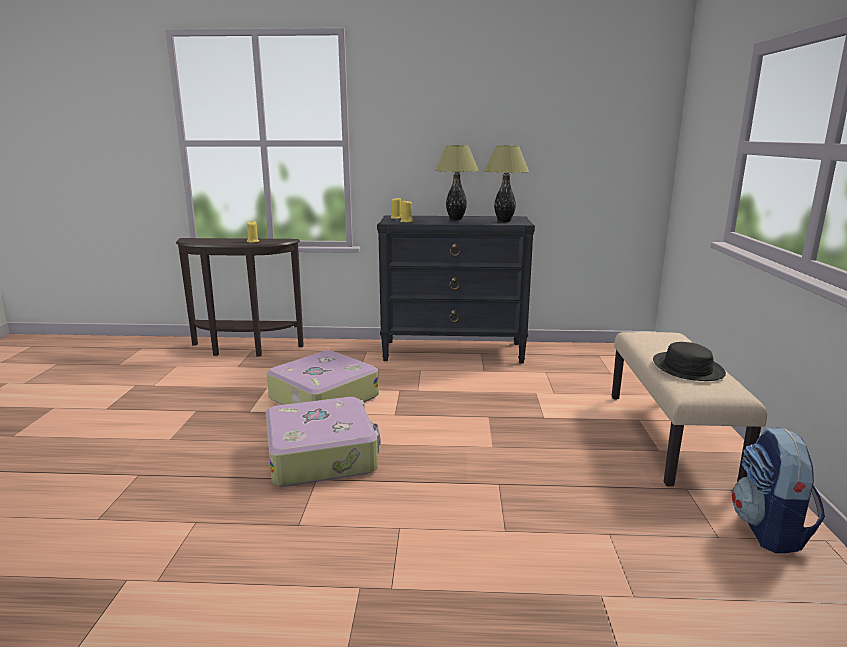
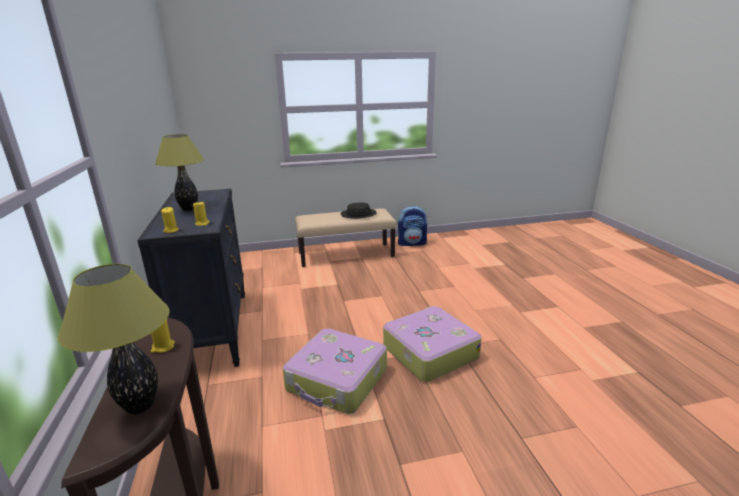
camera: 105 degrees left, 5 degrees up
(504, 221) = (207, 195): table lamp -> table lamp (140, 405)

